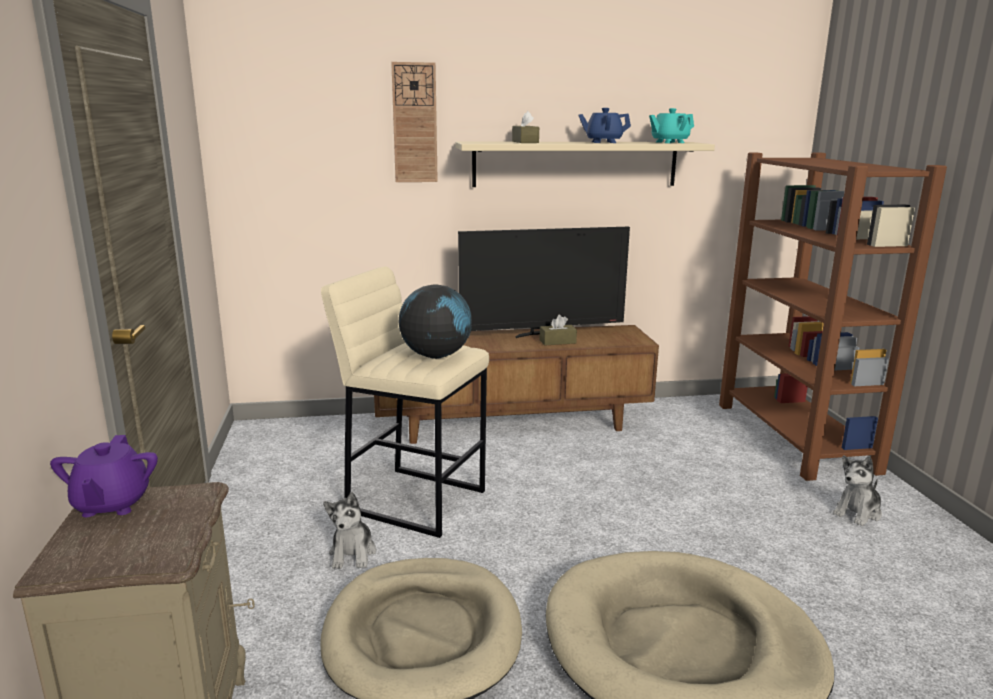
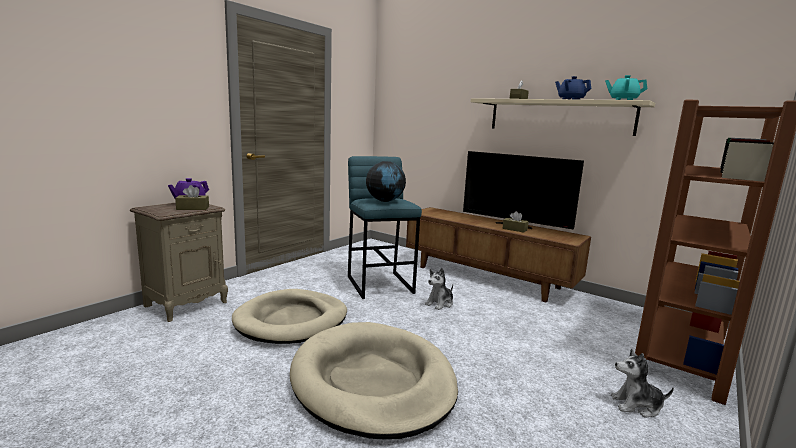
camera: 45 degrees right, 5 degrees down
(173, 514) = (193, 208): none -> brown tissue box
(353, 553) = (323, 289): plush toy -> plush toy (440, 303)
(413, 500) = (379, 284): beige stool -> turquoise stool
(415, 123) = (465, 90): wall clock -> none

